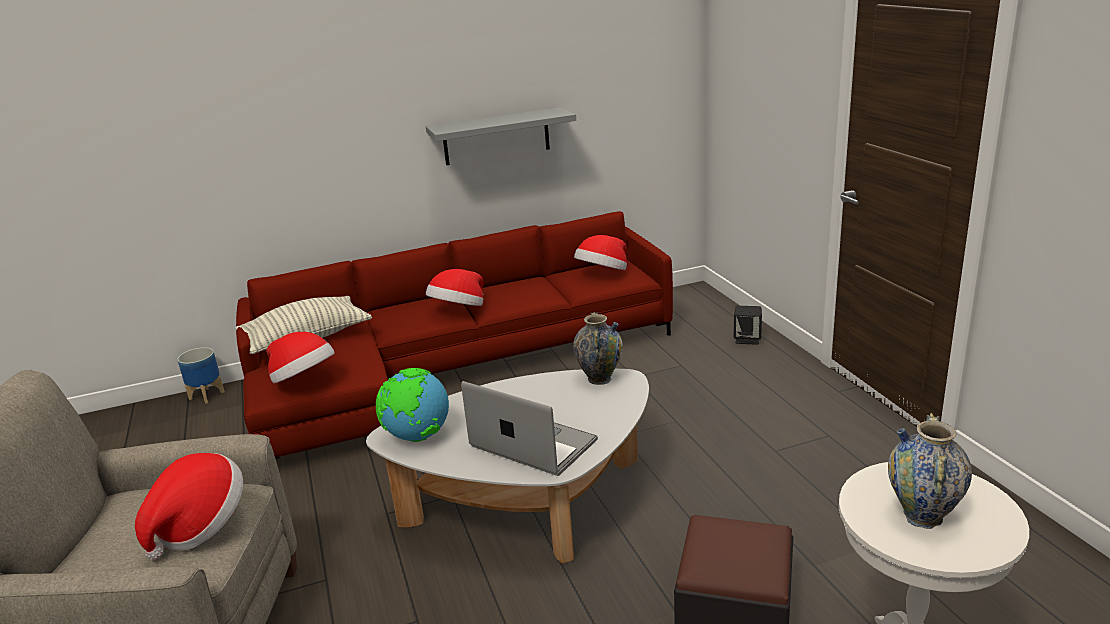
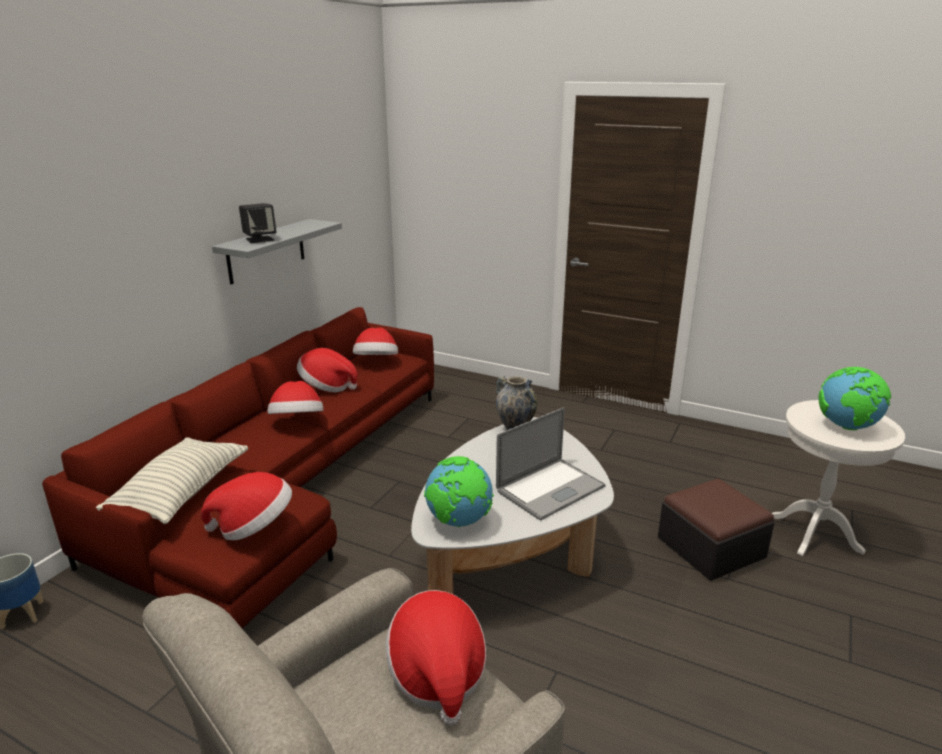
camera: 45 degrees left, 0 degrees up
(526, 286) = (326, 386): none -> hat
(533, 444) = (550, 488): laptop -> laptop turned 150 degrees clockwise
(747, 339) = (486, 387): black speaker -> black speaker (260, 239)
(922, 516) = (847, 427): vase -> globe

